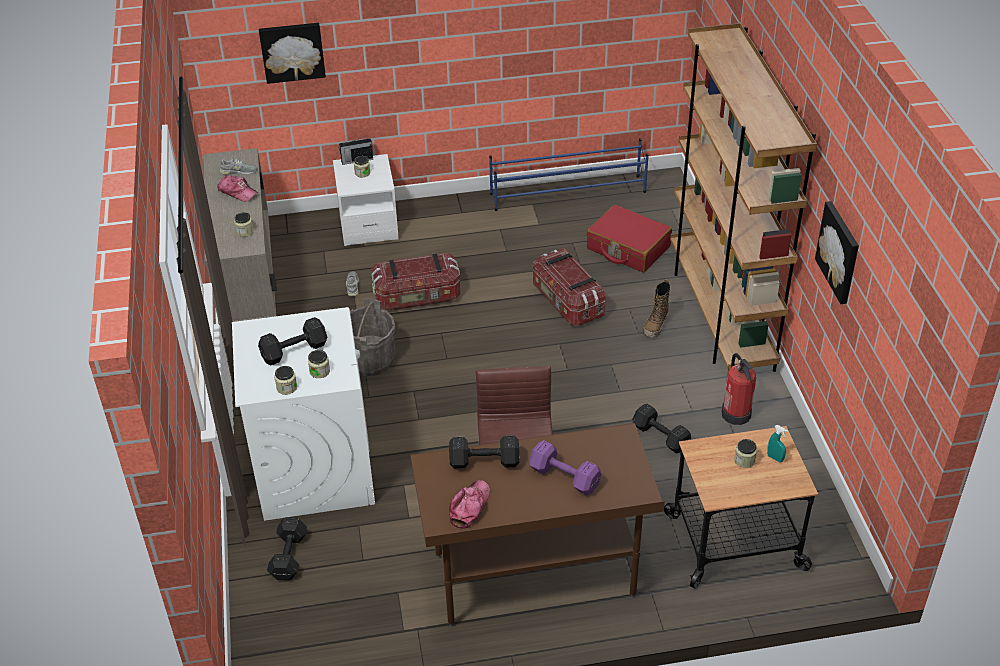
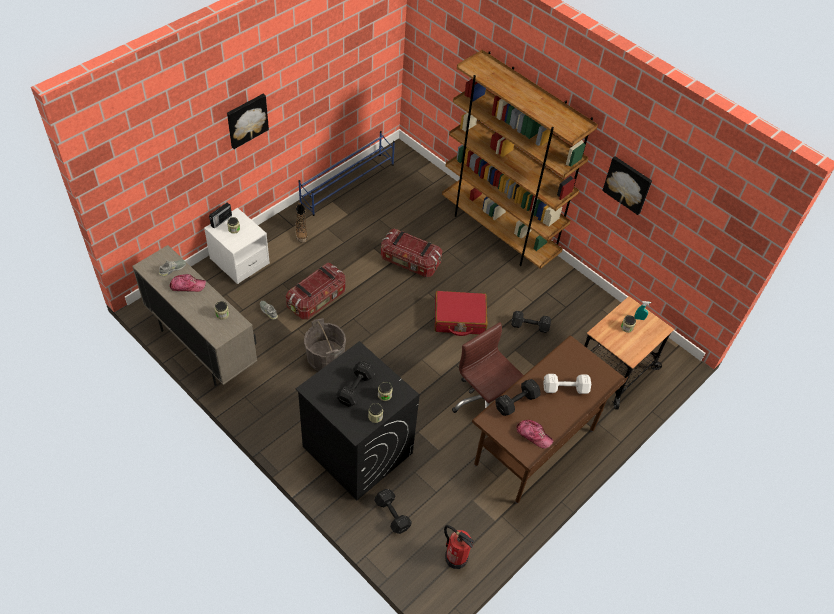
camera: 40 degrees left, 10 degrees up
(292, 51) = (171, 165): picture -> picture (246, 120)
(315, 468) = (357, 449): white washing machine -> black washing machine
(469, 507) = (533, 435): cap -> cap turned 135 degrees clockwise
(565, 478) = (566, 389): purple dumbbell -> white dumbbell
(627, 248) = (414, 209): red suitcase -> red suitcase (459, 318)
(656, 325) = (471, 255): boot -> boot (301, 233)
(736, 413) = (555, 292): fire extinguisher -> fire extinguisher (456, 557)

